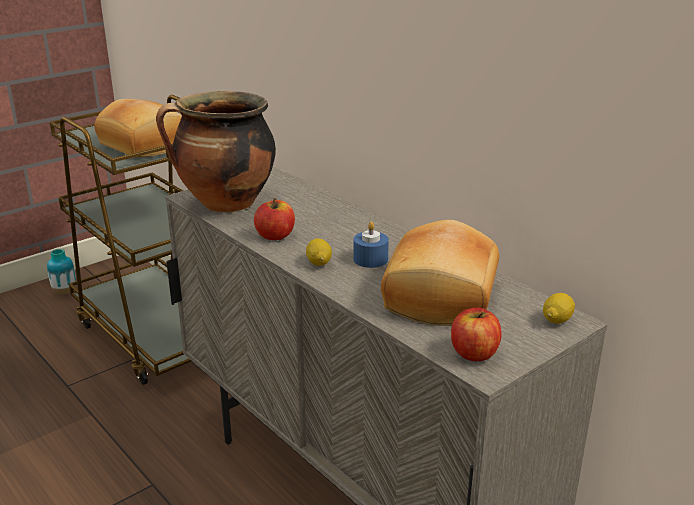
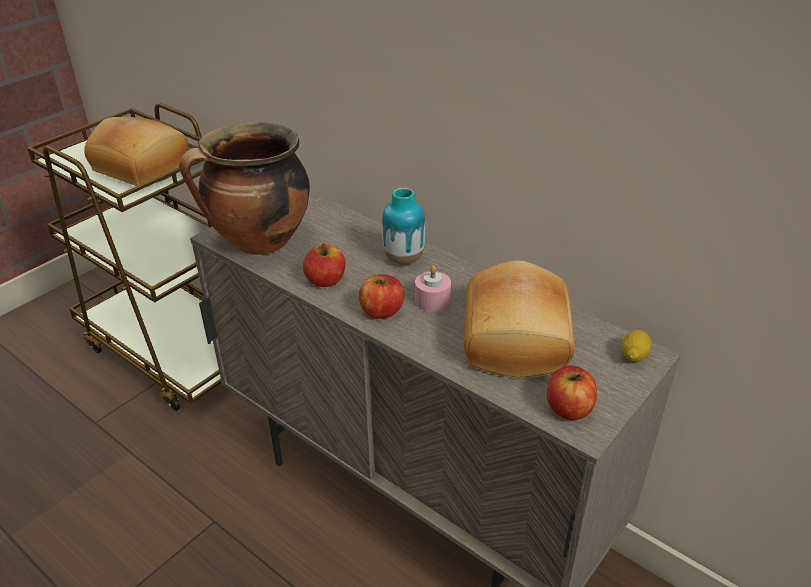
camera: 10 degrees left, 10 degrees up
(65, 291) = (61, 311): vase -> vase (404, 259)
(318, 263) = (381, 311): lemon -> apple
(370, 259) = (432, 300): blue candle -> pink candle

